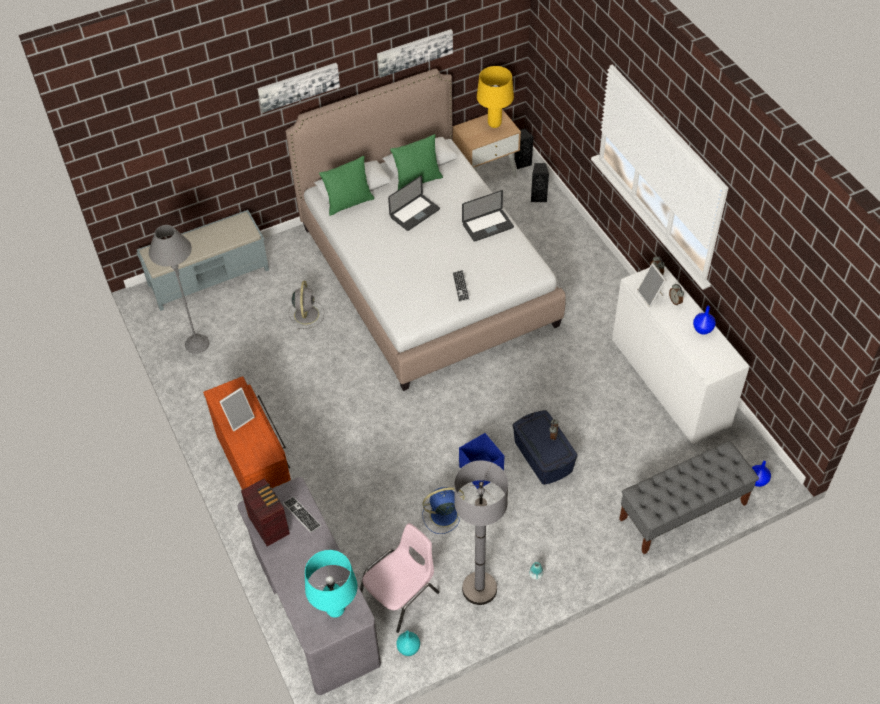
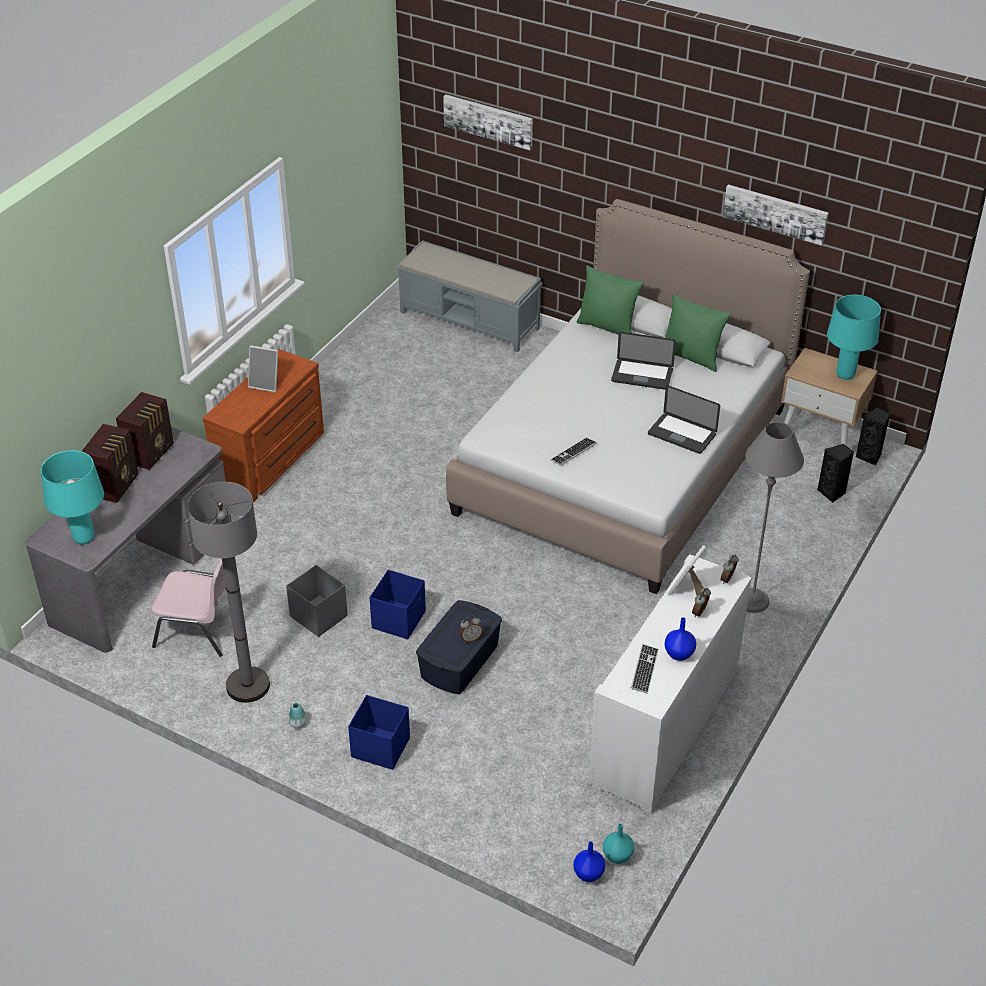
camera: 55 degrees right, 10 degrees down
(197, 344) = (382, 353): grey floor lamp -> grey floor lamp (752, 600)
(289, 563) = (116, 485): none -> radio
(298, 86) = (629, 166): picture -> picture (488, 121)
(302, 515) = (177, 468): keyboard -> keyboard (644, 669)
(306, 314) = (487, 402): grey fan -> none
(408, 649) = (139, 664): turquoise vase -> turquoise vase (617, 856)
(442, 515) = (318, 616): blue fan -> grey storage box
(494, 124) = (845, 375): yellow table lamp -> turquoise table lamp
(588, 537) = (380, 747): none -> blue storage box
(682, 512) = (482, 818): grey bench -> none

